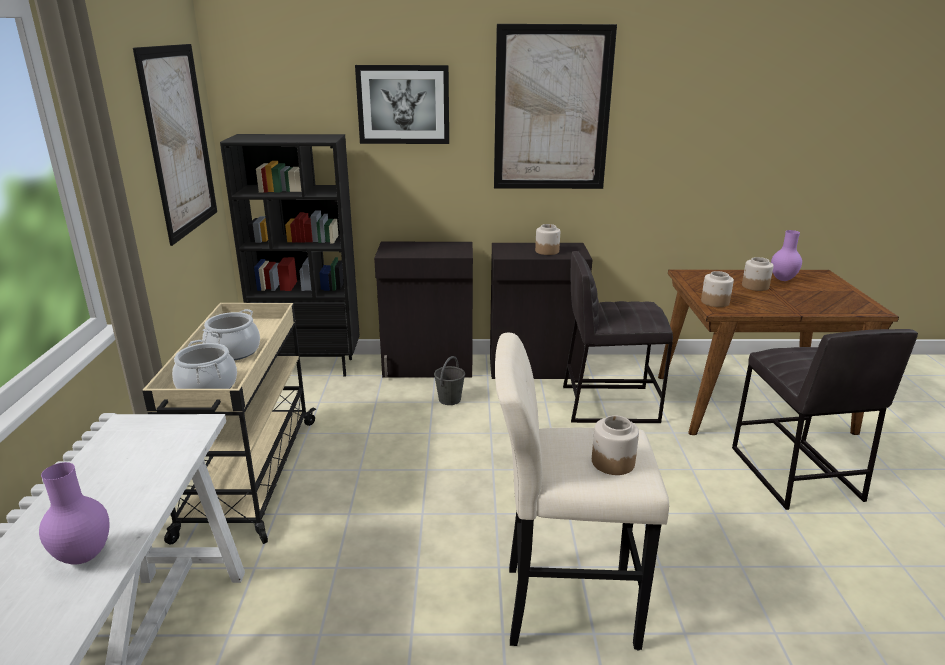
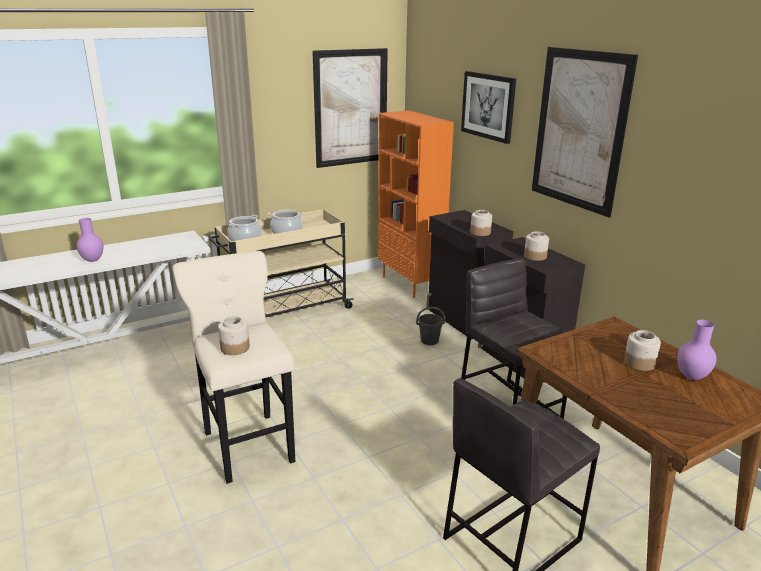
camera: 60 degrees right, 0 degrees up
(310, 366) = (410, 284): black bookcase -> orange bookcase
(714, 302) = (557, 347): jar -> jar (480, 232)

